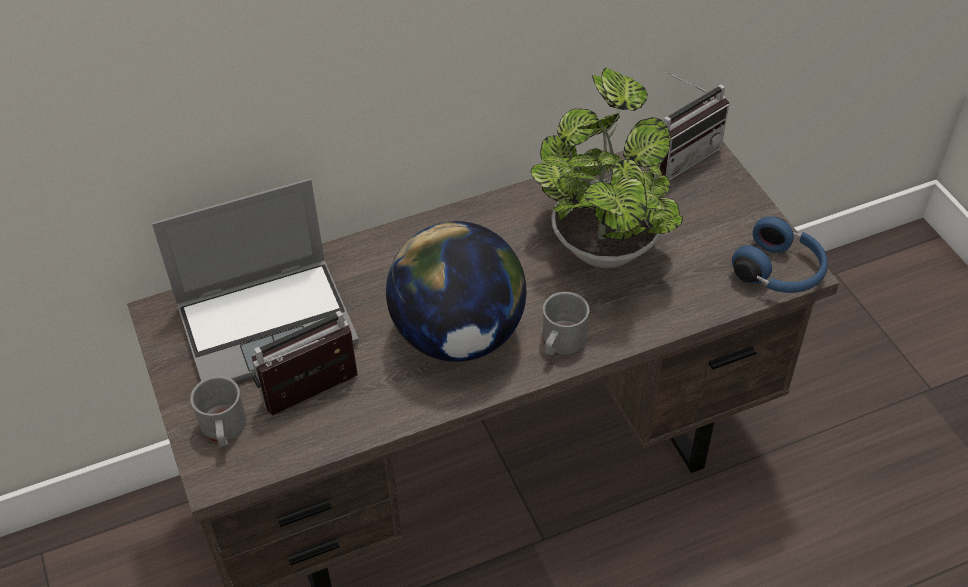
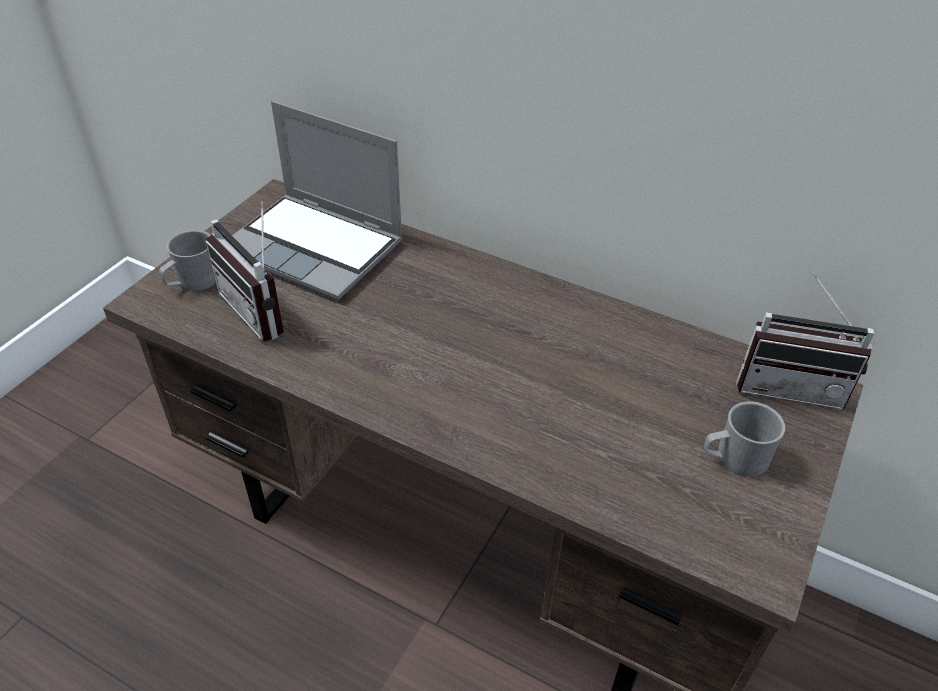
camera: 50 degrees right, 5 degrees down
(314, 398) = (262, 310): radio -> radio turned 150 degrees counterclockwise
(458, 335) = (404, 354): globe -> none
(561, 343) = (461, 425): grey mug -> grey mug (734, 457)
(603, 241) = (616, 389): potted plant -> none
(780, 272) = (742, 553): blue headphones -> none

